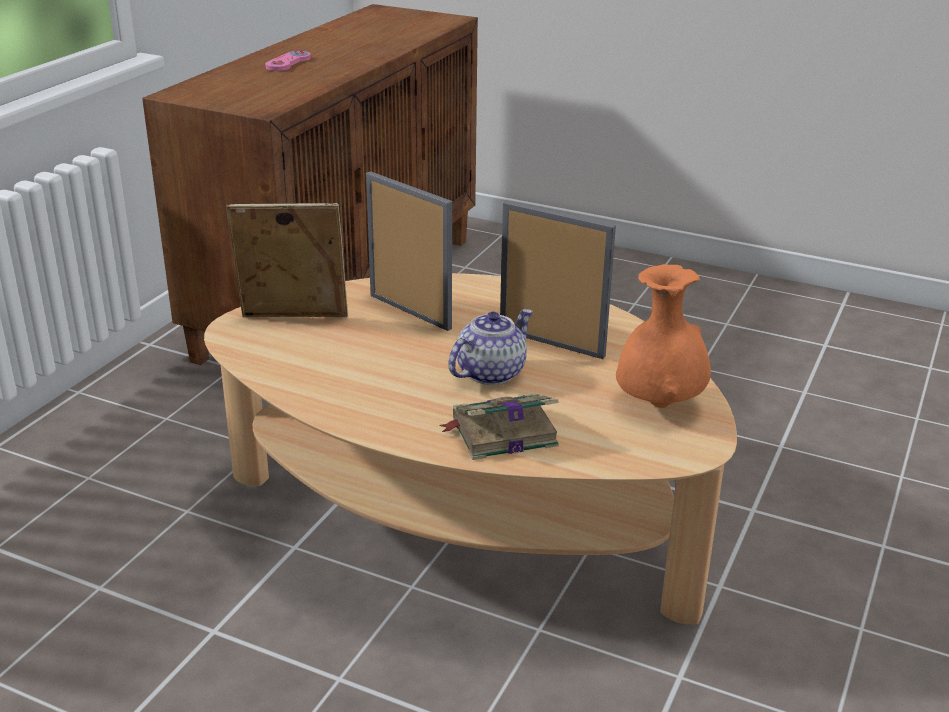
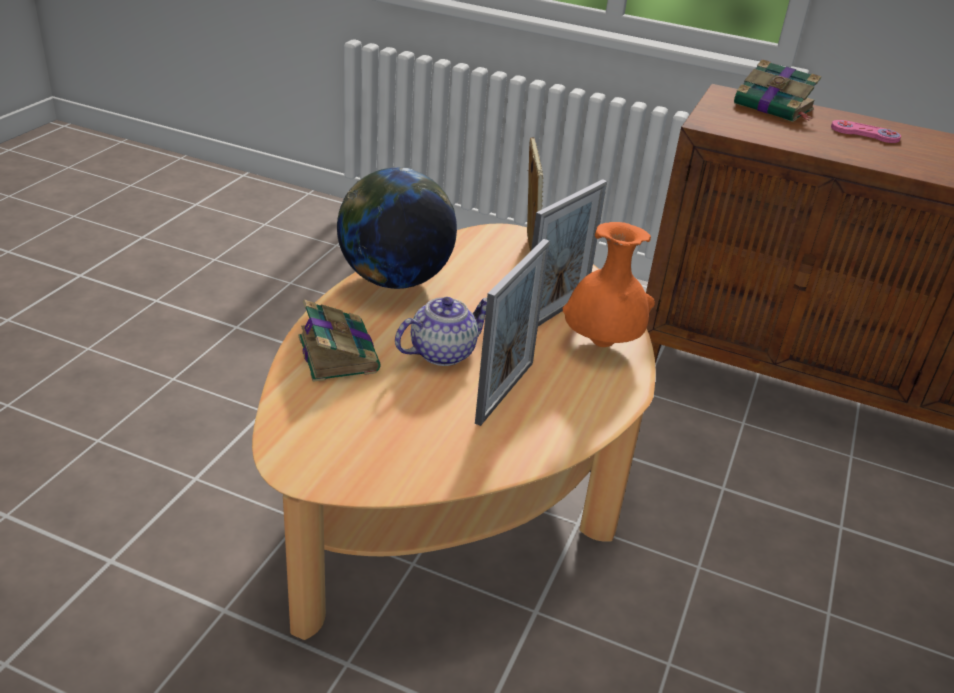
camera: 85 degrees right, 5 degrees up
(220, 82) = (774, 107): none -> book
(344, 400) = (395, 280): none -> globe
(490, 372) = (443, 352): teapot -> teapot turned 75 degrees counterclockwise
(659, 404) = (382, 452): orange vase -> orange vase (601, 344)

